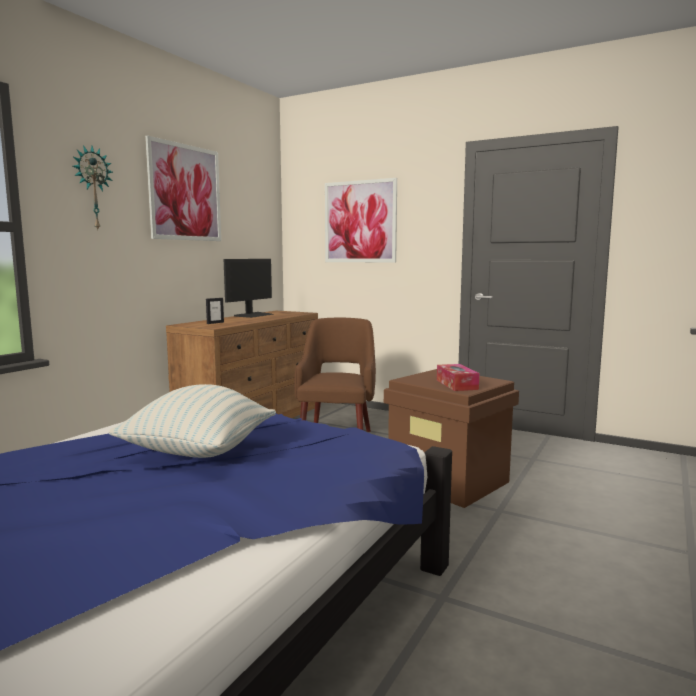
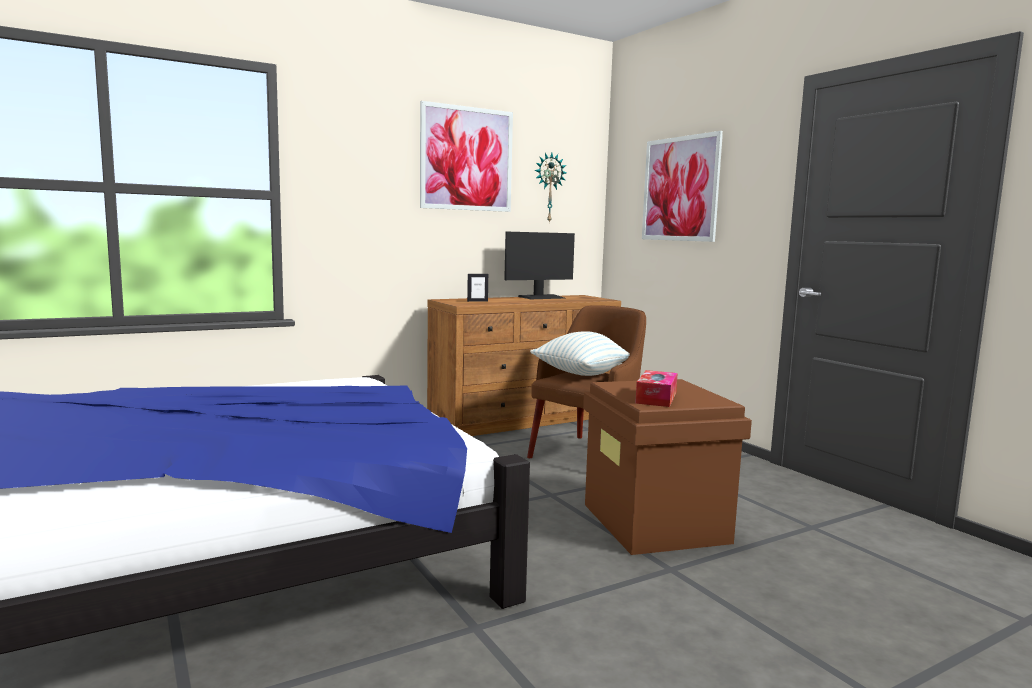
camera: 30 degrees right, 0 degrees up
(92, 188) = (355, 157): wall clock -> wall clock (548, 187)
(198, 453) = (276, 413): pillow -> pillow (581, 374)

